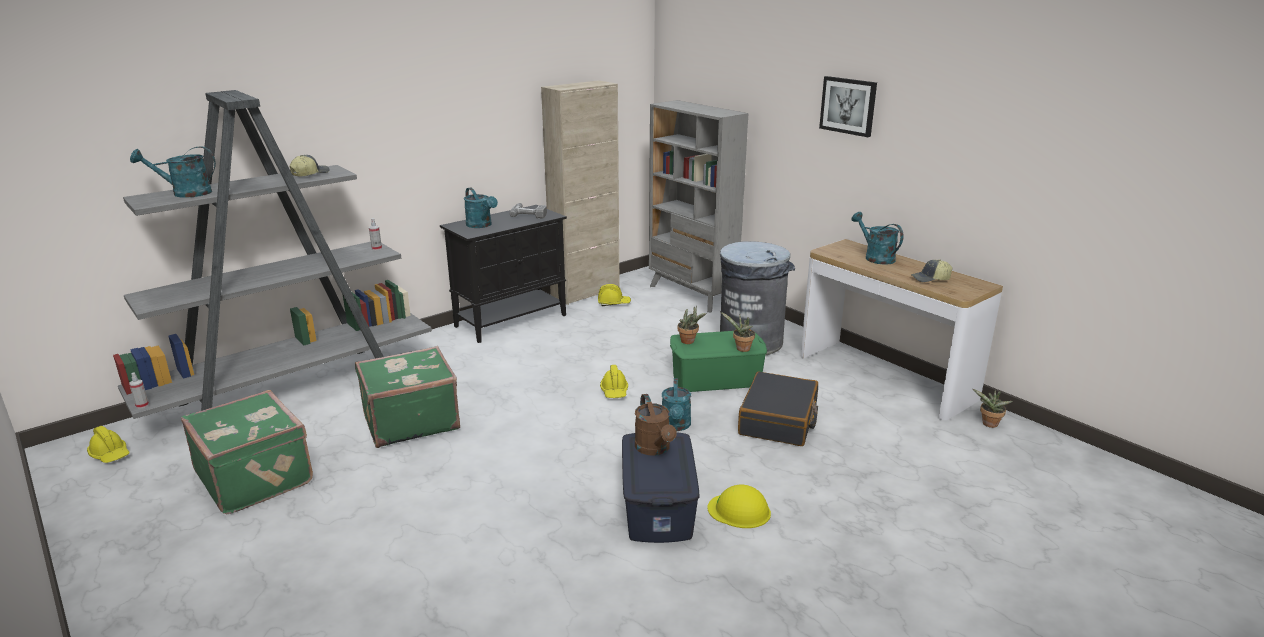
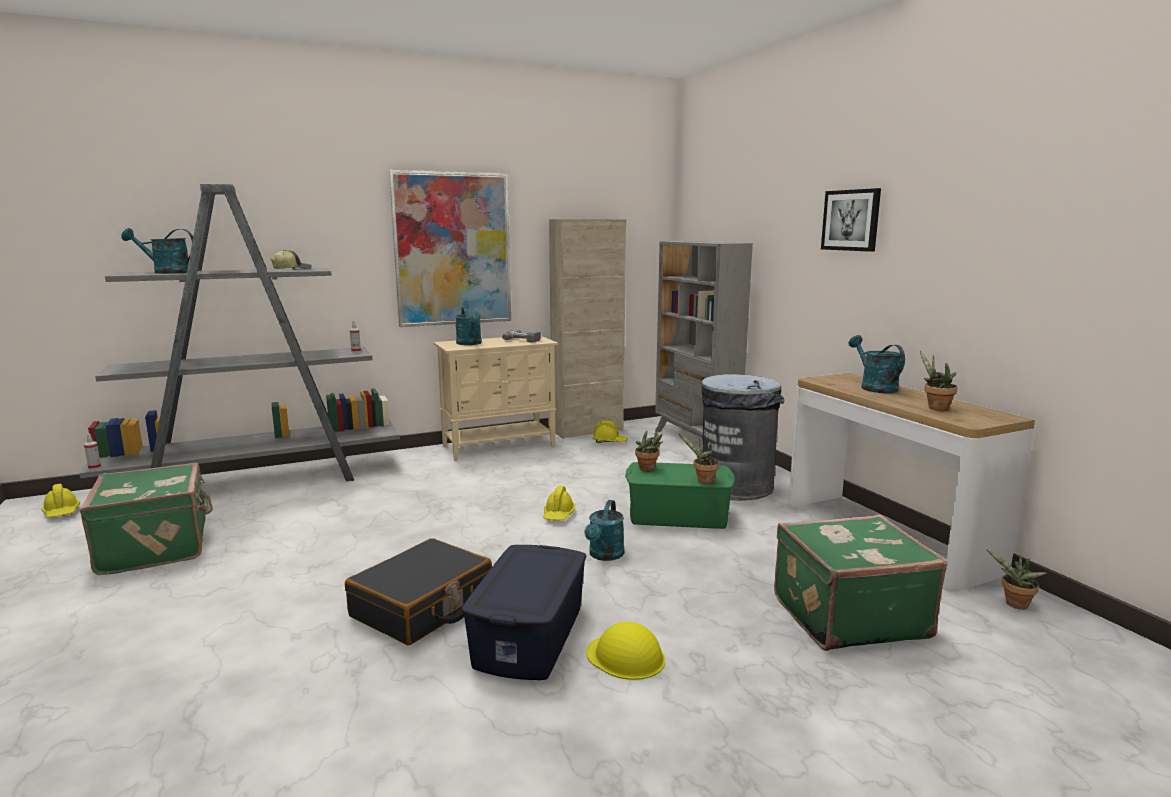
camera: 15 degrees right, 10 degrees down
(410, 421) = (337, 517): green suitcase -> green suitcase (847, 615)
(451, 128) = (453, 249): none -> picture
(511, 320) = (500, 446): black cabinet -> beige cabinet
(655, 449) = (534, 563): brown watering can -> none
(778, 421) = (729, 565): black suitcase -> black suitcase (423, 606)
(930, 279) = (935, 408): cap -> potted plant

